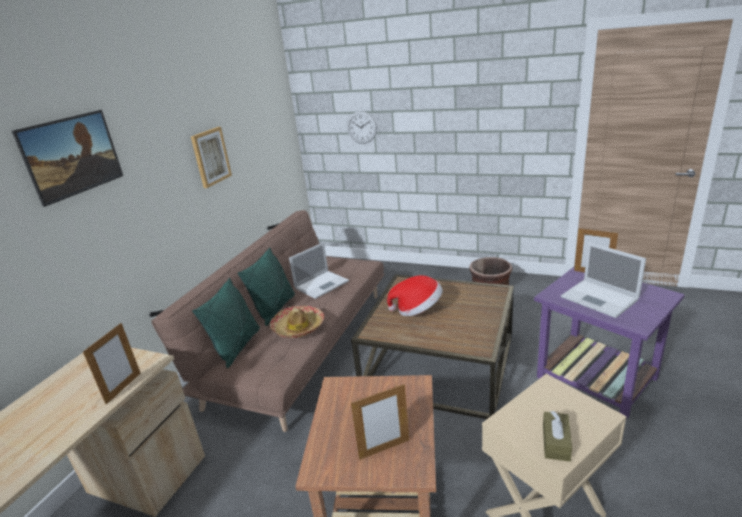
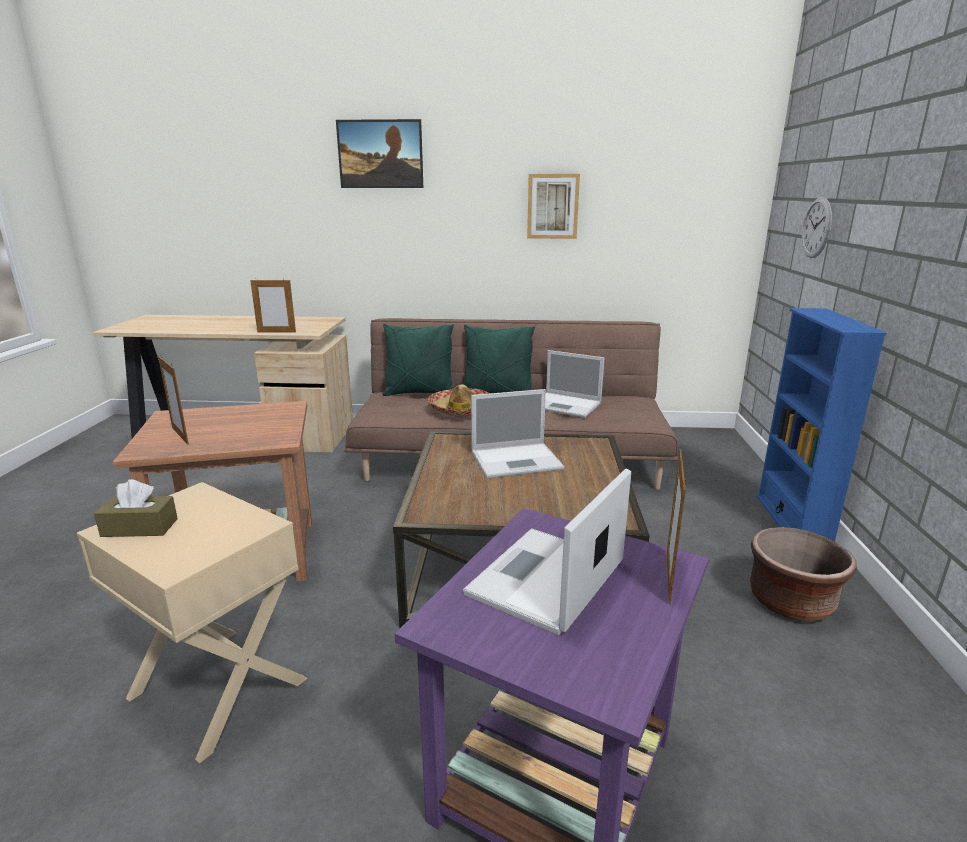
camera: 70 degrees right, 5 degrees down
(417, 309) = (518, 460): hat -> laptop
(426, 270) = (792, 521): none -> blue bookcase

